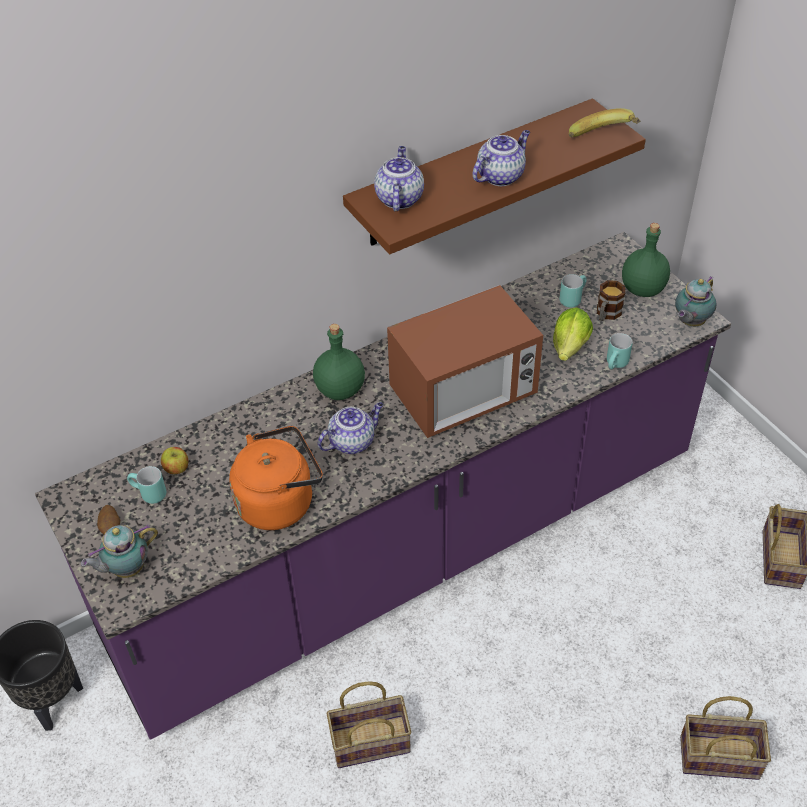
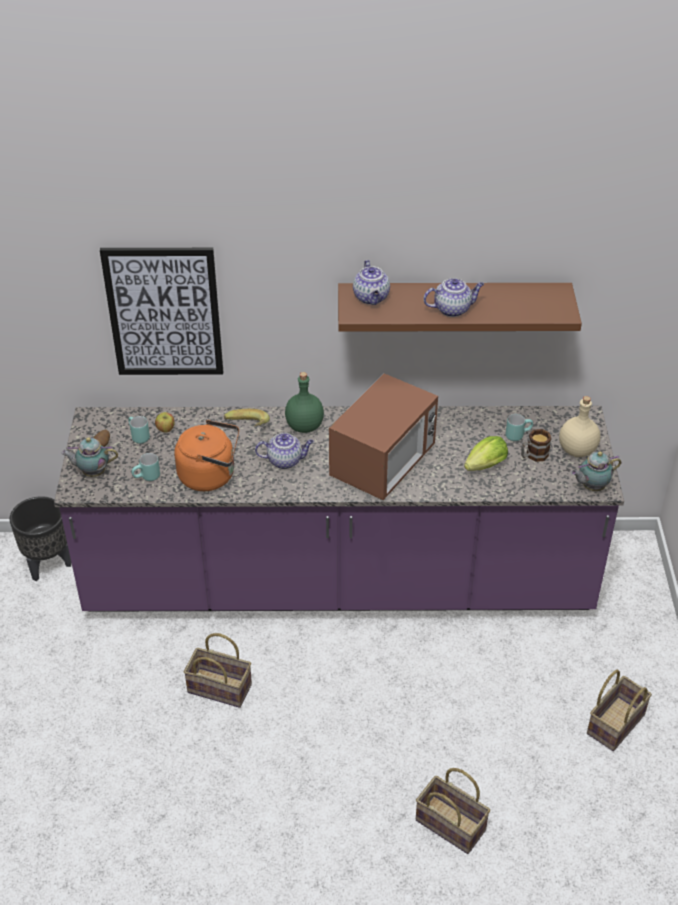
camera: 30 degrees right, 5 degrees down
(130, 319) = (164, 312): none -> picture
(399, 198) = (371, 298): teapot -> teapot turned 135 degrees clockwise
(463, 395) = (383, 464): microwave -> microwave turned 60 degrees counterclockwise
(604, 139) = (550, 312): banana -> banana (247, 429)
(617, 365) = (509, 491): turquoise mug -> turquoise mug (147, 478)
(643, 289) = (577, 450): green bottle -> beige bottle

